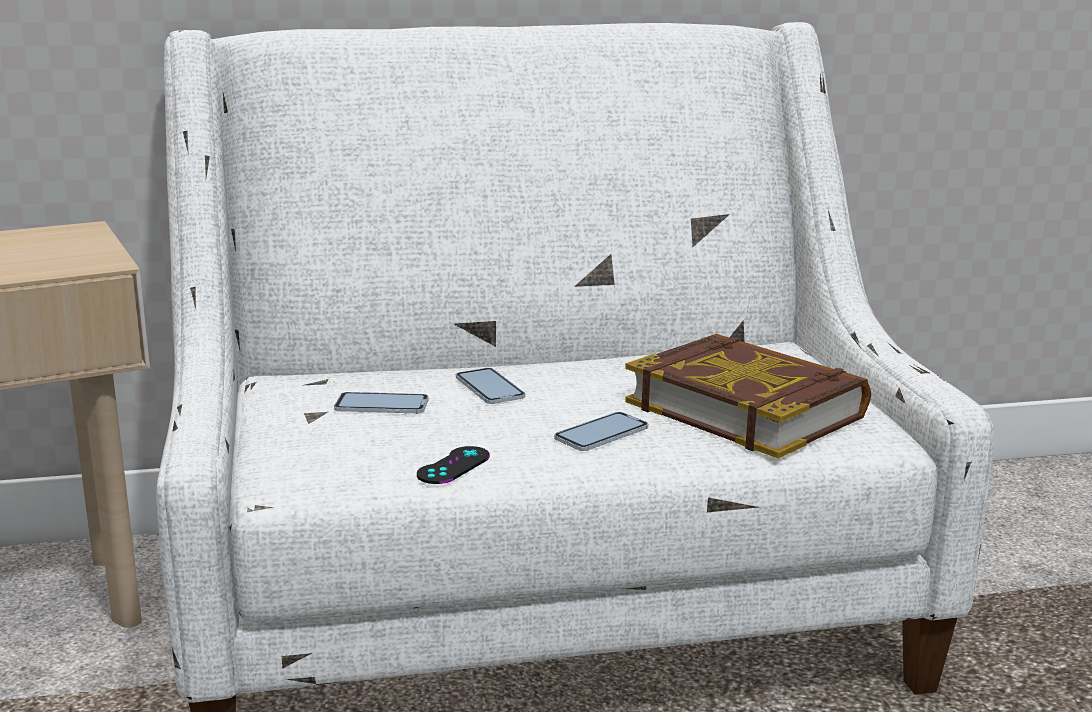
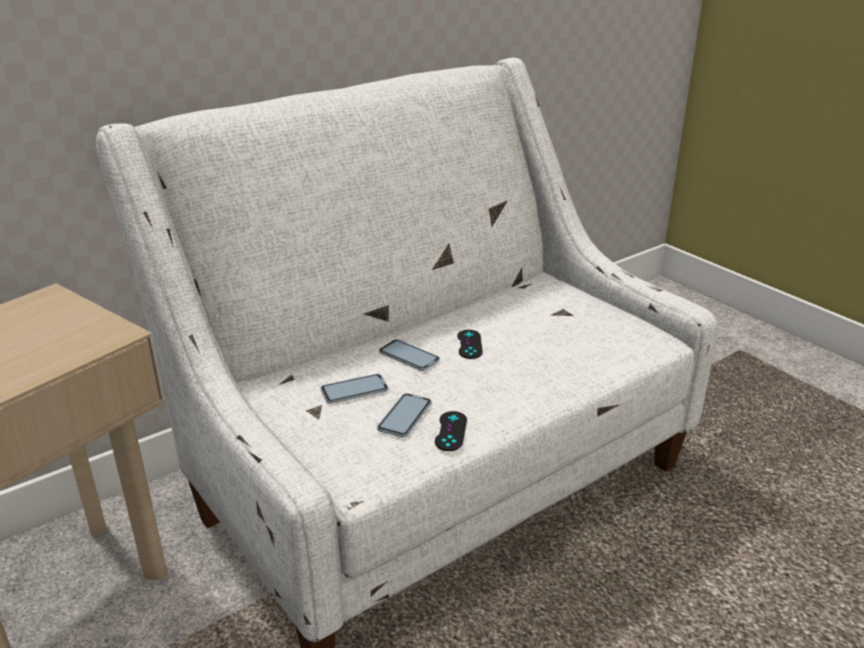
camera: 25 degrees left, 10 degrees up
(585, 391) = (469, 344): none -> black game controller
(601, 434) = (513, 379): phone -> phone (405, 416)
(746, 409) = (573, 336): book -> none

